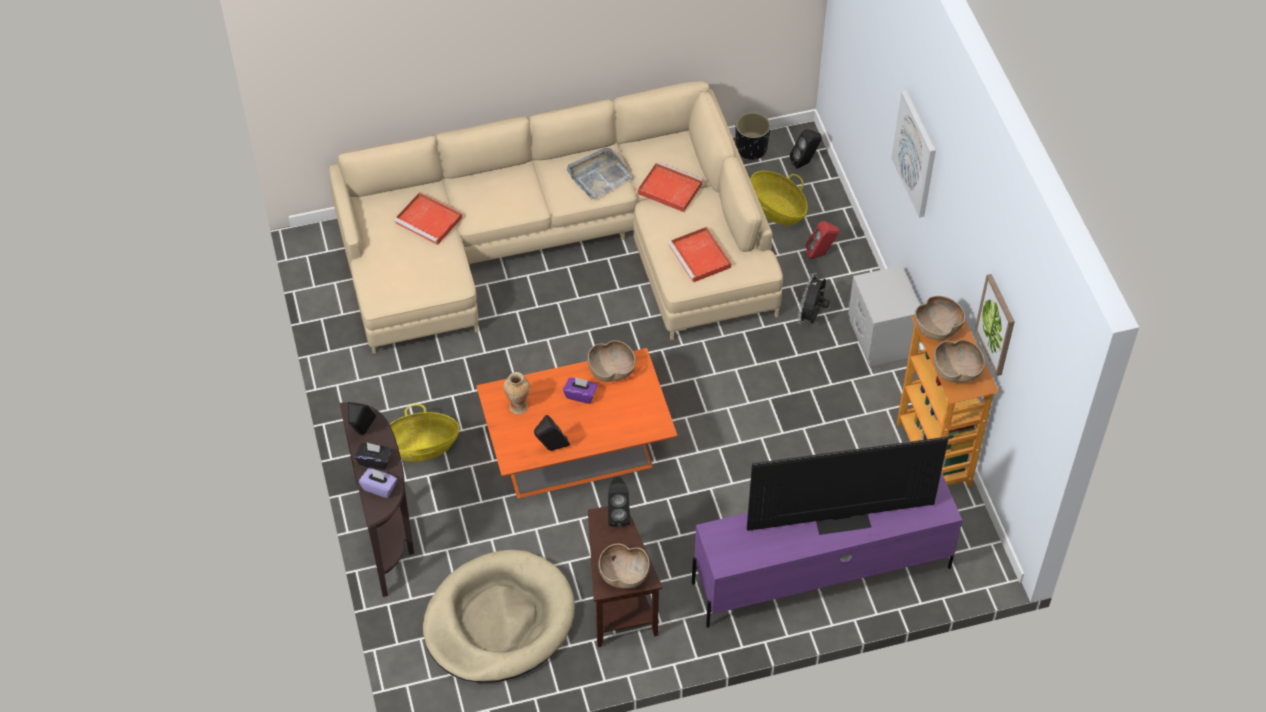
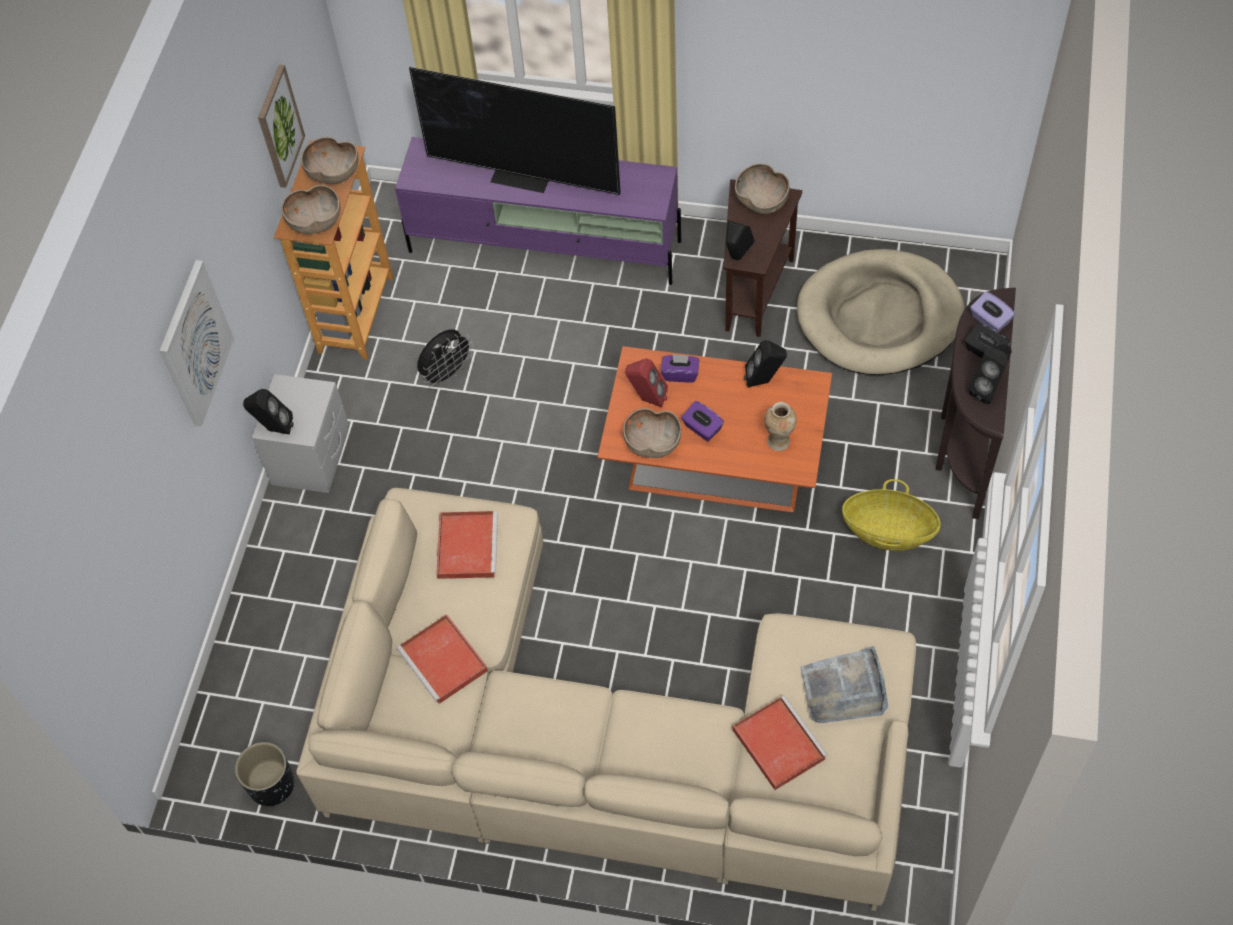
camera: 150 degrees left, 5 degrees up
(598, 175) = (521, 721): grey tray -> grey tray (844, 689)
(619, 429) = (680, 374): none -> purple tissue box
(777, 209) = (304, 676): basket -> none
(805, 162) = (221, 732): black speaker -> black speaker (274, 428)
(811, 316) = (365, 514): black fan -> black fan (447, 374)
(821, 254) = (298, 589): red speaker -> red speaker (647, 399)

